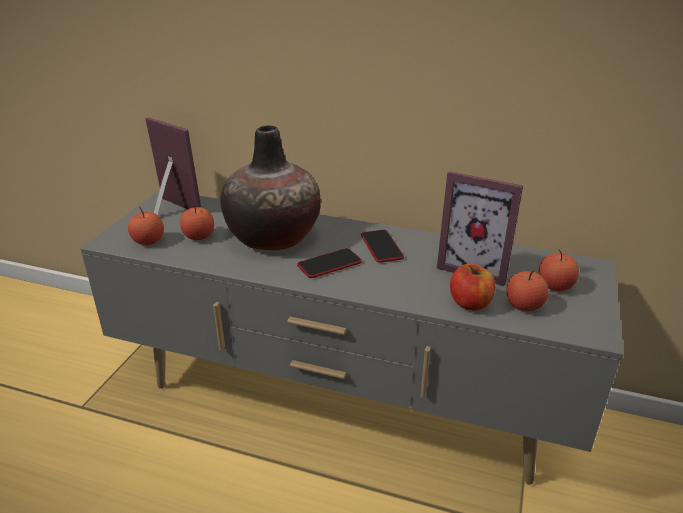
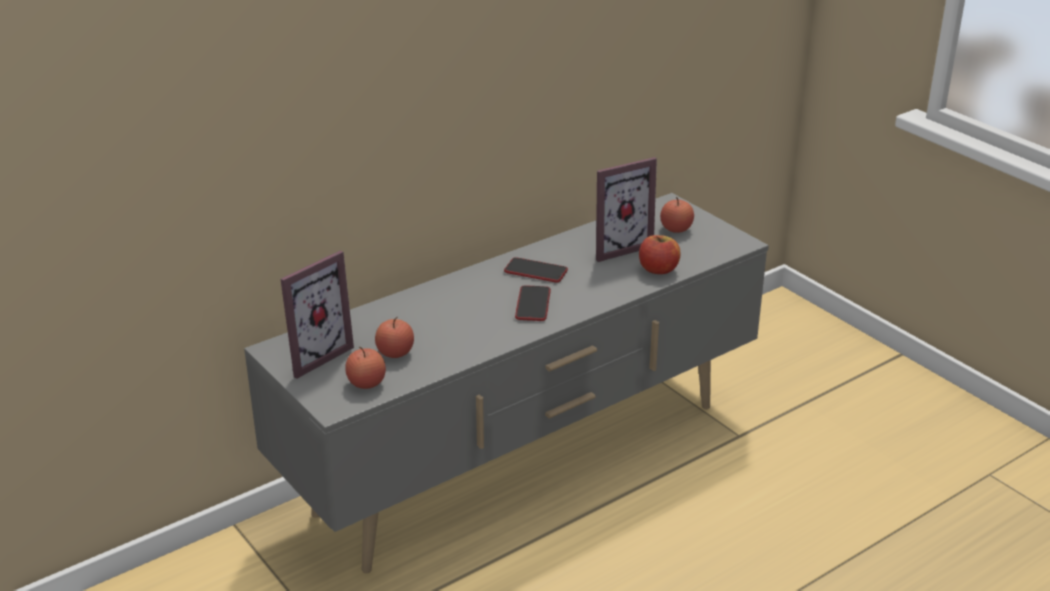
camera: 55 degrees left, 0 degrees up
(169, 211) = (312, 355): picture frame -> picture frame turned 150 degrees clockwise
(274, 237) = (450, 314): vase -> none
(524, 305) = (684, 251): apple -> none

